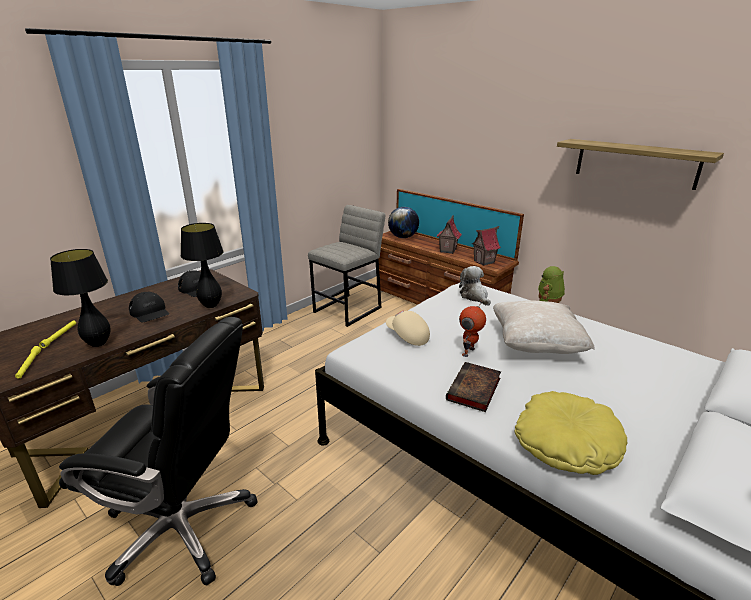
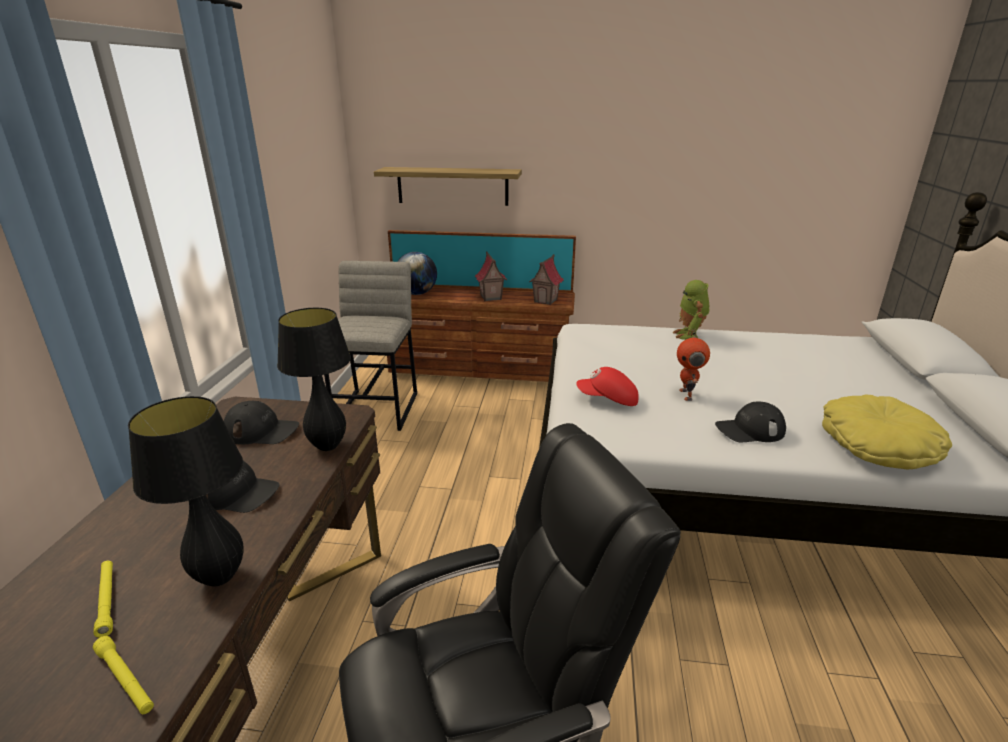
camera: 35 degrees left, 0 degrees up
(407, 336) = (608, 400): beige cap -> red cap
(474, 296) = (606, 337): plush toy -> none
(474, 390) = (749, 430): book -> black cap
(536, 345) = (728, 367): beige pillow -> none
(636, 163) = (696, 162): shelf -> shelf (452, 186)

